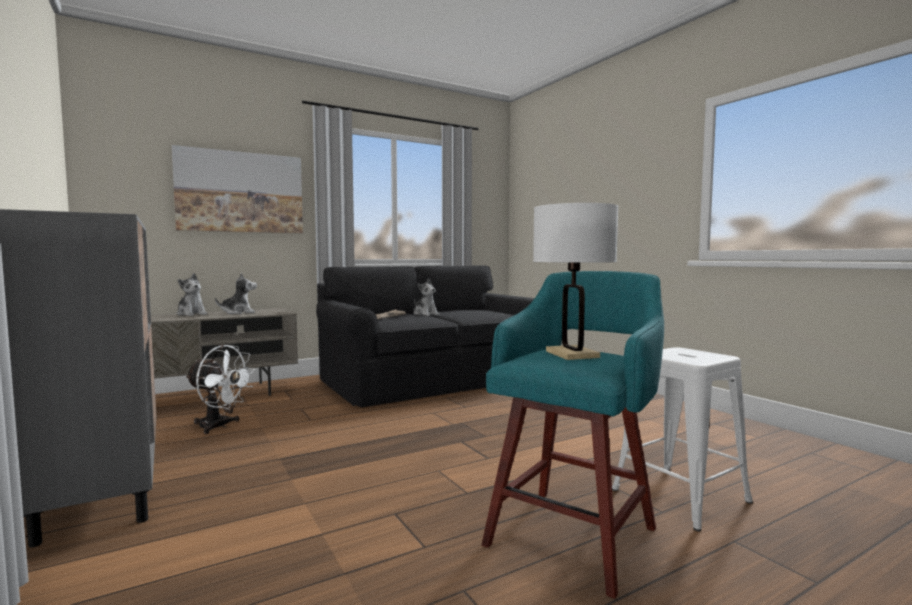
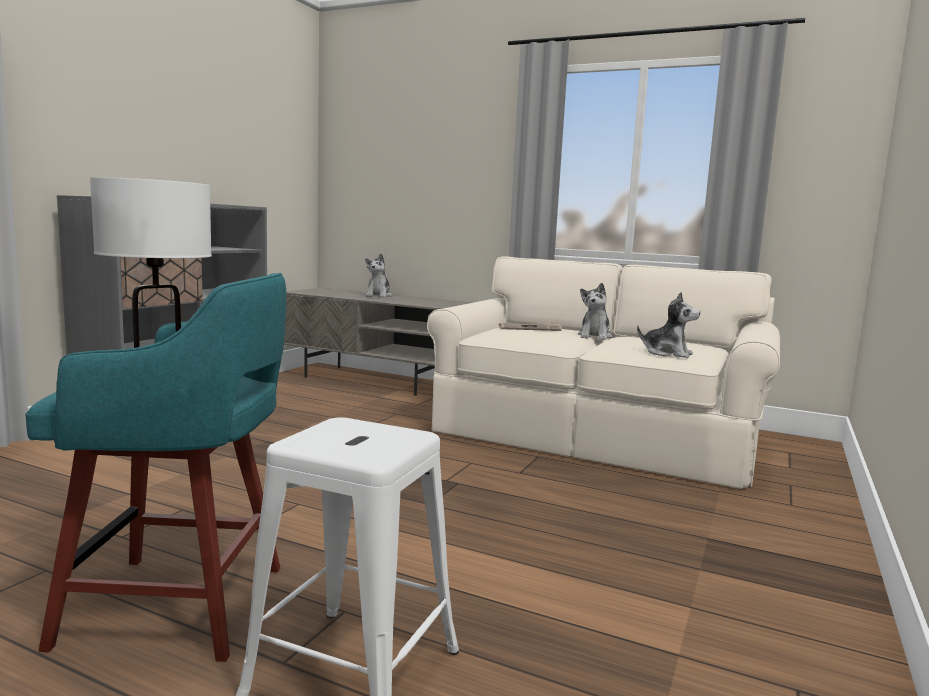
camera: 55 degrees right, 5 degrees up
(219, 426) = (315, 405): white fan -> none
(238, 313) = (411, 300): plush toy -> plush toy (667, 353)
(240, 192) = (445, 165): picture -> none
(432, 379) = (598, 434): black sofa -> beige sofa

